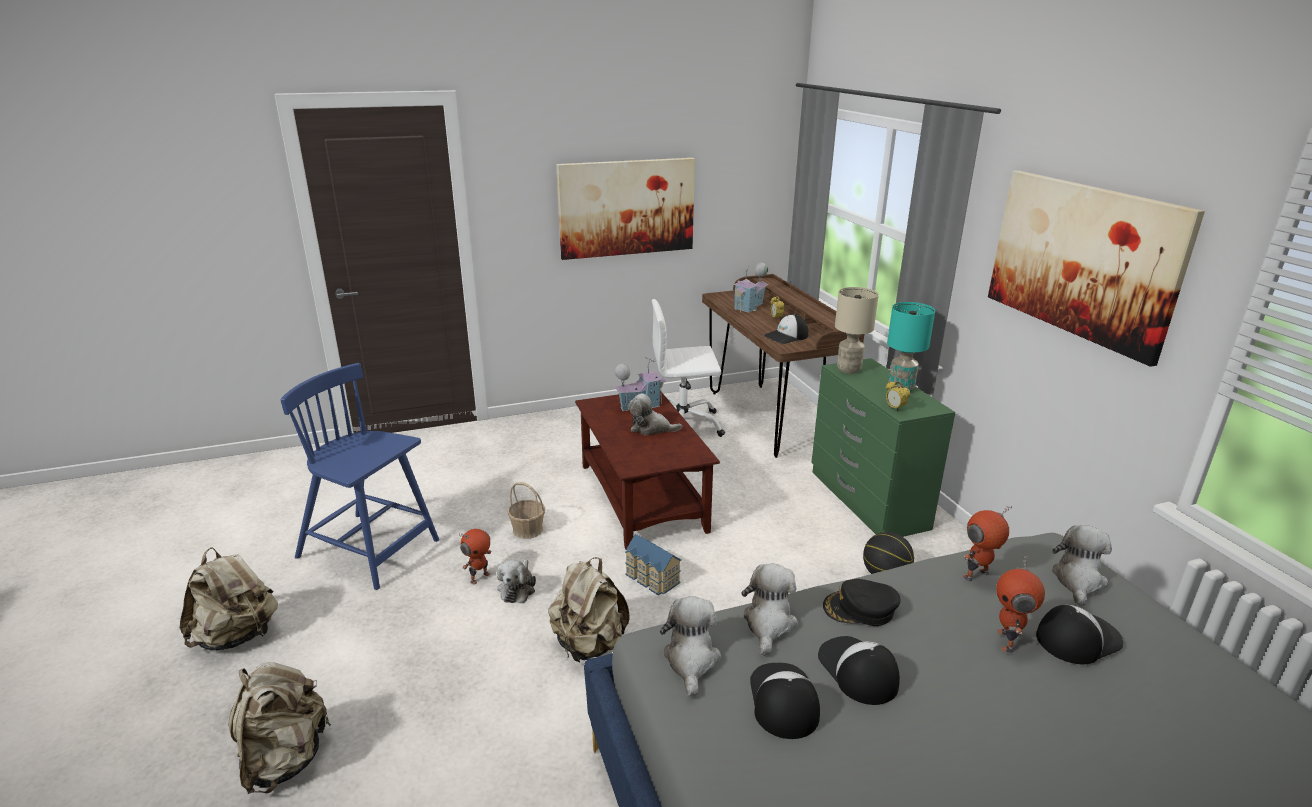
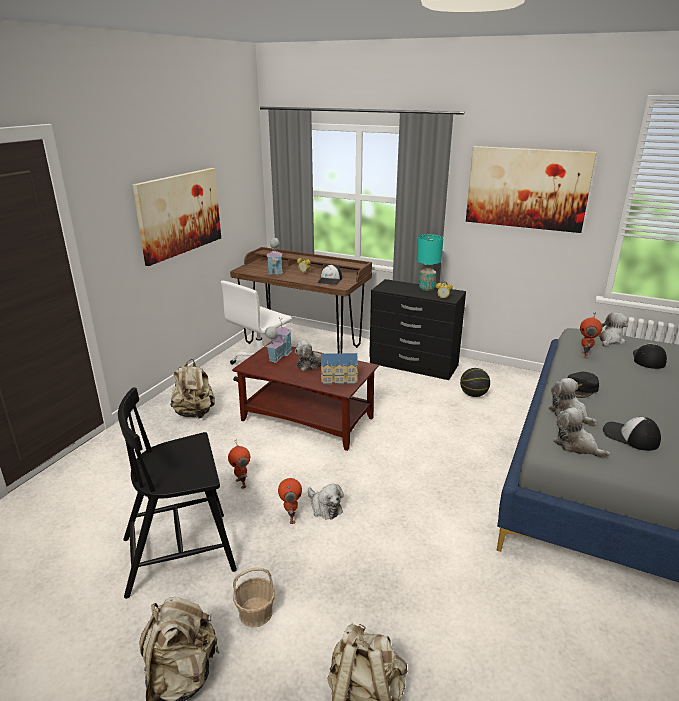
camera: 45 degrees left, 0 degrees up
(370, 550) = (181, 553): blue chair -> black chair
(528, 530) = (272, 473): basket -> basket (256, 613)
(589, 644) = (412, 507): beige backpack -> beige backpack (195, 413)
(651, 578) = (384, 456): toy house -> toy house (339, 379)
(848, 369) = (387, 288): beige table lamp -> none
(857, 671) = (623, 411): cap -> none
(867, 500) = (413, 365): green dresser -> black dresser
(1007, 641) = (636, 372): toy robot -> toy robot (242, 483)
(1078, 581) = (610, 340): plush toy -> plush toy turned 60 degrees clockwise

